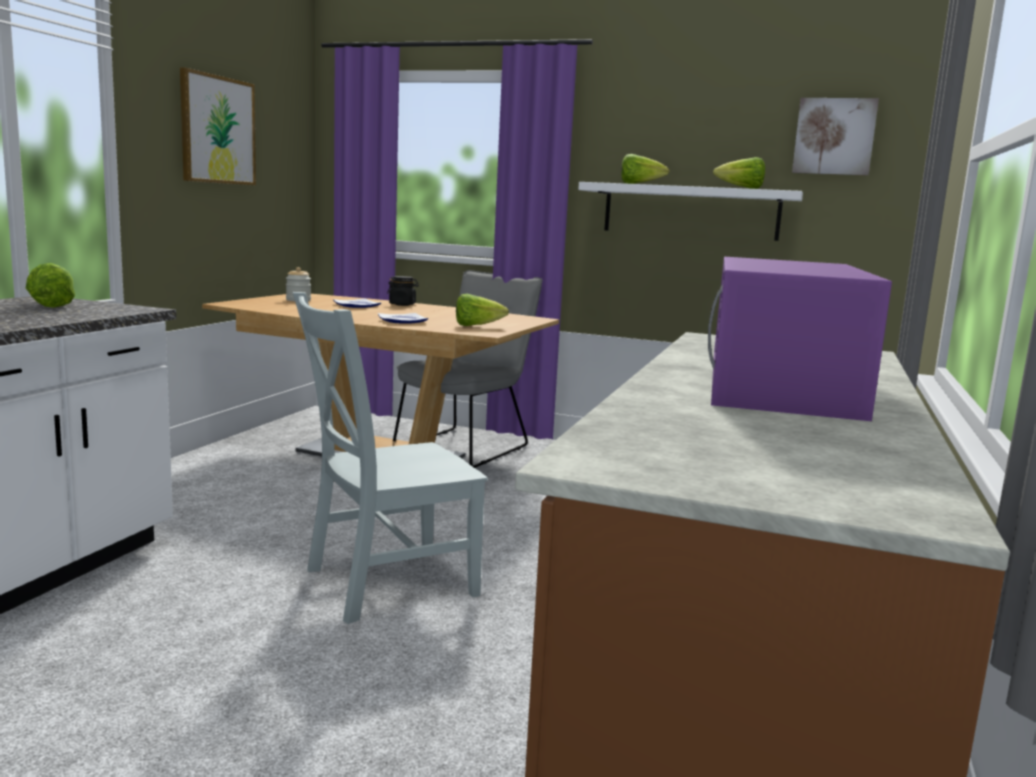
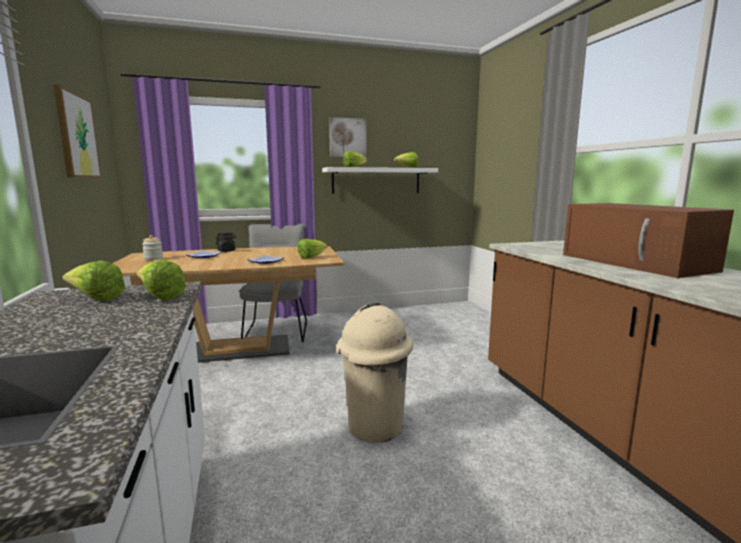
camera: 35 degrees left, 0 degrees up
(94, 312) = (160, 297): none -> lettuce
(383, 583) = (374, 427): grey chair -> beige trash can
(781, 385) = (637, 263): purple microwave -> brown microwave
(834, 136) = (438, 141): picture -> picture (347, 138)

